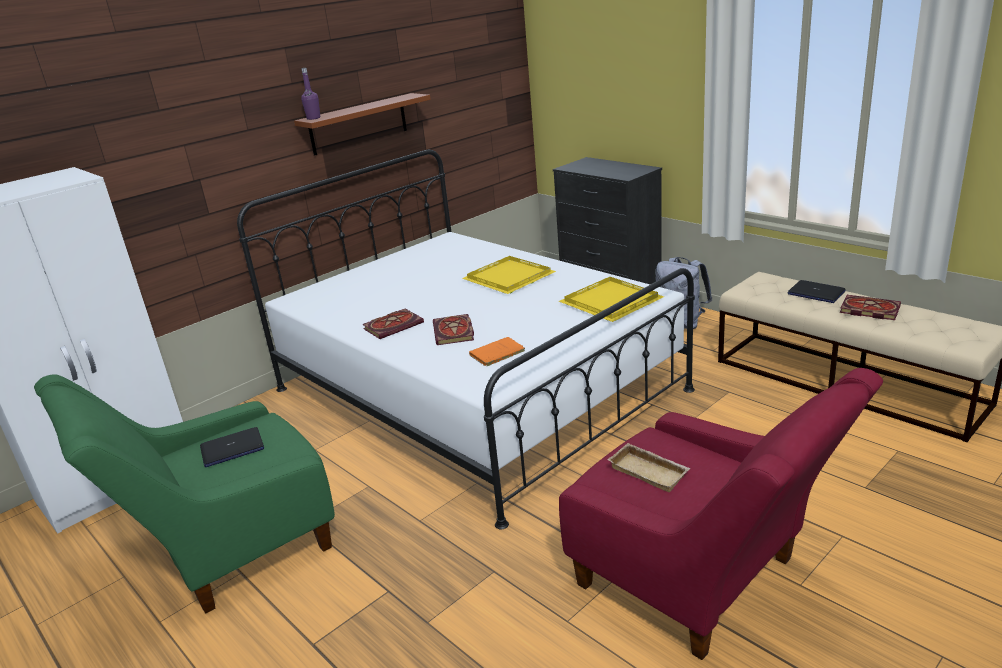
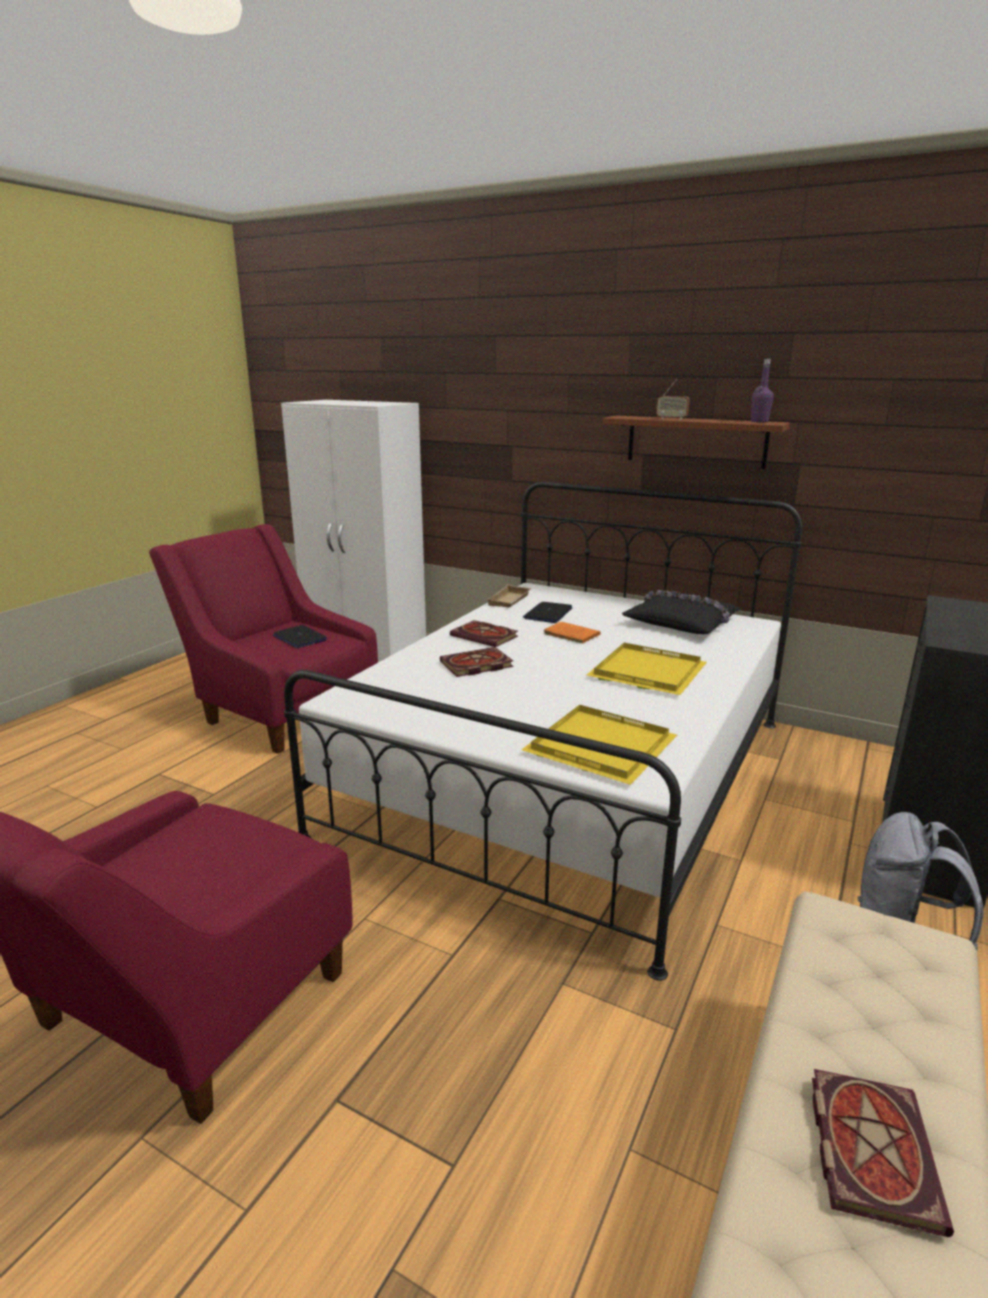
camera: 70 degrees right, 5 degrees down
(226, 549) = (281, 711): green armchair -> red armchair
(313, 118) = (625, 416): purple bottle -> purple bottle (759, 421)
(353, 110) = (671, 419): none -> radio
(428, 257) = (682, 623): none -> black pillow
(495, 354) = (423, 693): orange book -> orange book (570, 634)
(650, 471) = (206, 848): beige tray -> beige tray (510, 600)
(815, 293) = (906, 1037): laptop -> laptop (548, 613)

